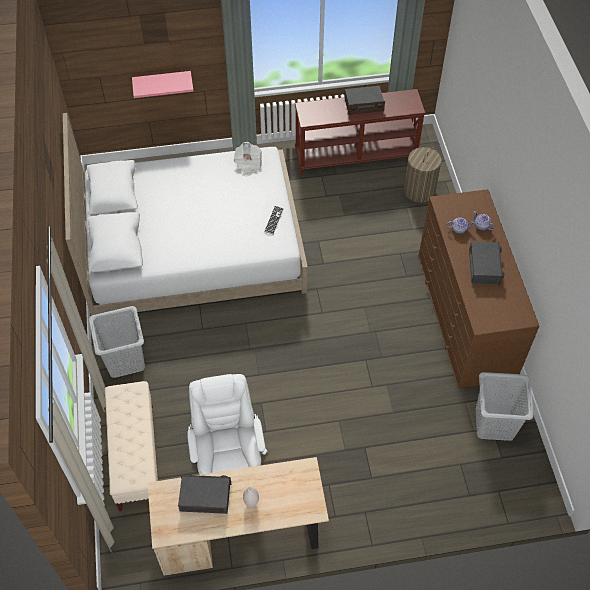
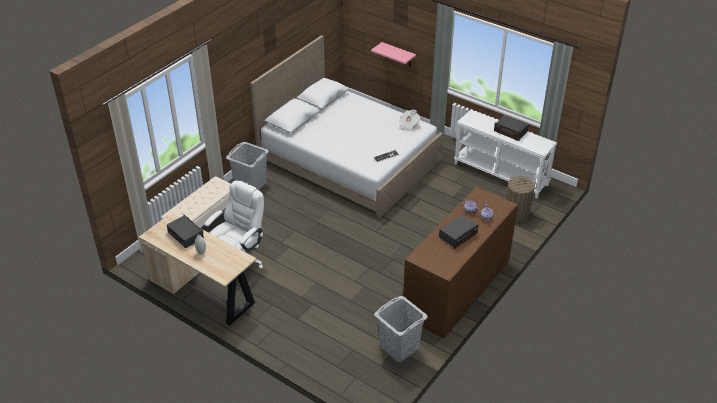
camera: 45 degrees right, 15 degrees down
(356, 155) = (501, 174): brown console table -> white console table

